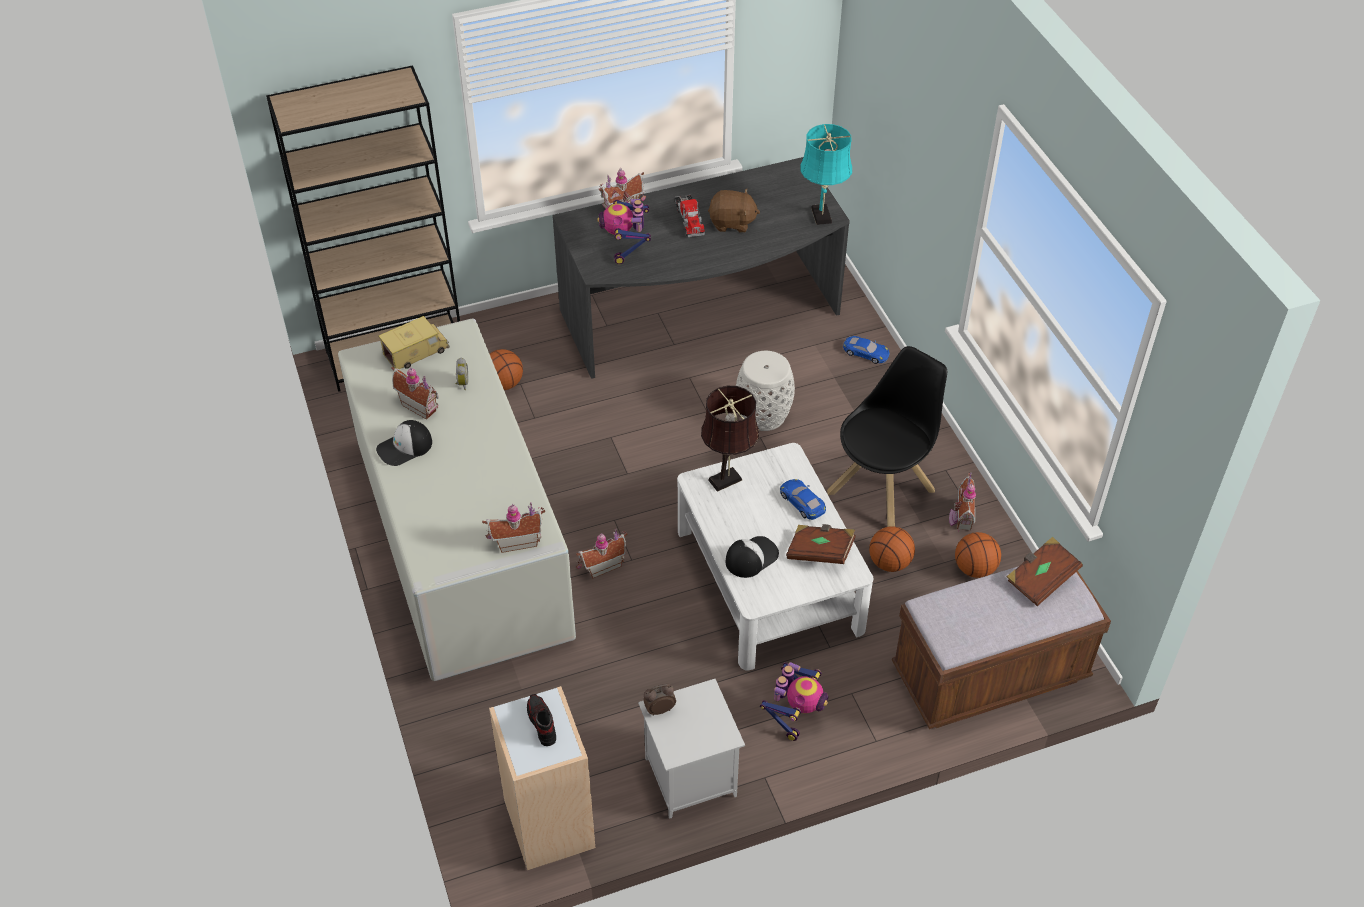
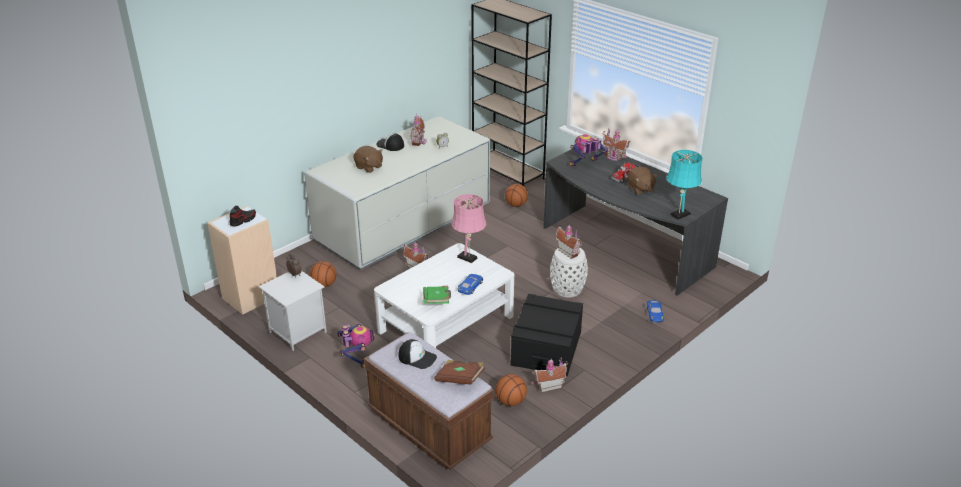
camera: 65 degrees right, 15 degrees down
(416, 352) = (453, 131): toy truck -> none
(466, 499) = (369, 167): none -> brown plush toy
(516, 541) = (351, 186): toy house -> toy house (569, 252)
(728, 479) = (468, 258): brown table lamp -> pink table lamp
(751, 557) = (417, 279): cap -> cap (417, 357)
(795, 714) = (357, 357): toy robot -> toy robot turned 105 degrees counterclockwise
(820, 552) = (437, 301): brown book -> green book
(883, 490) = (546, 348): black chair -> black storage box
(889, 563) = (490, 365): basketball -> basketball (324, 285)

